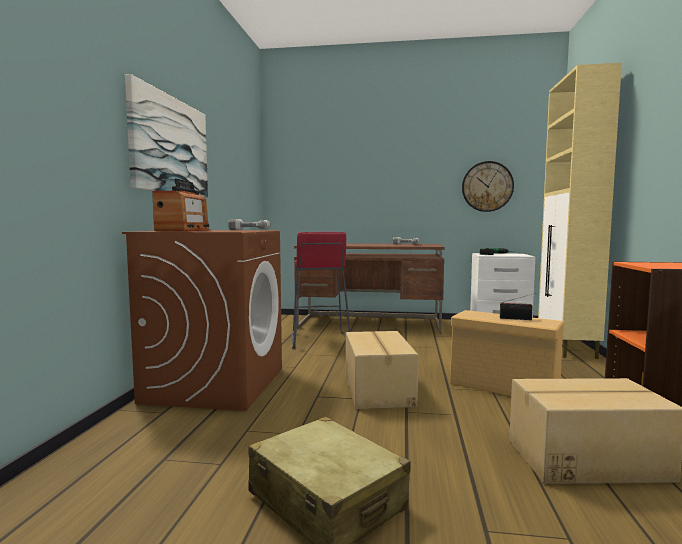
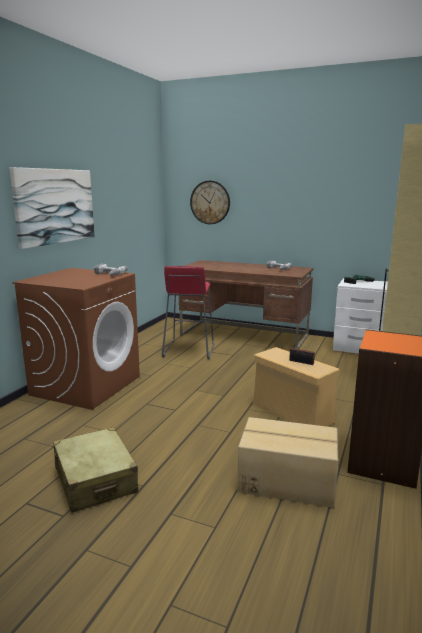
camera: 15 degrees right, 10 degrees up
(183, 230) = (58, 277): radio -> none
(379, 390) = (194, 404): cardboard box -> none
(487, 186) = (361, 215): wall clock -> wall clock (210, 202)

